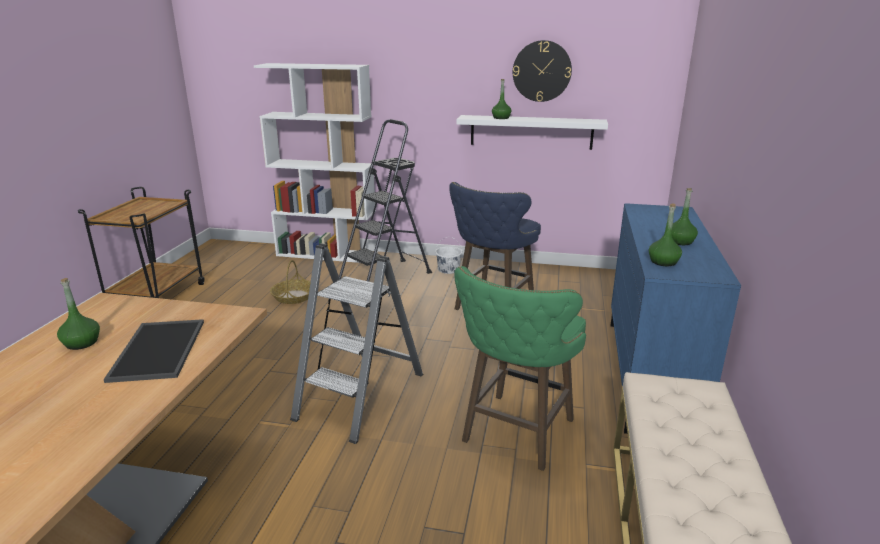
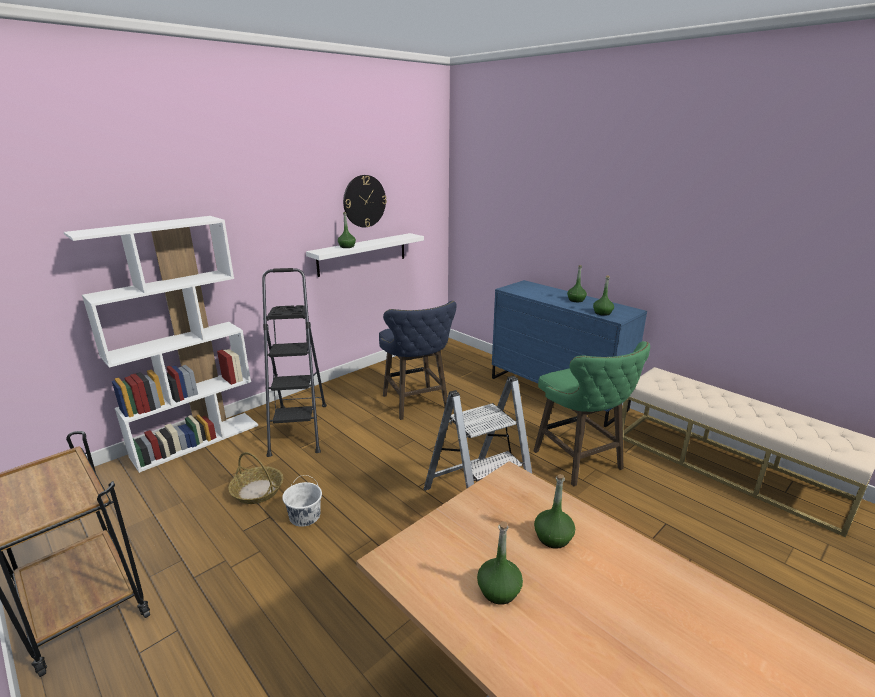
camera: 55 degrees left, 0 degrees up
(157, 349) = (553, 537): tray -> green bottle
(448, 269) = (332, 396): white bucket -> white bucket (304, 516)

